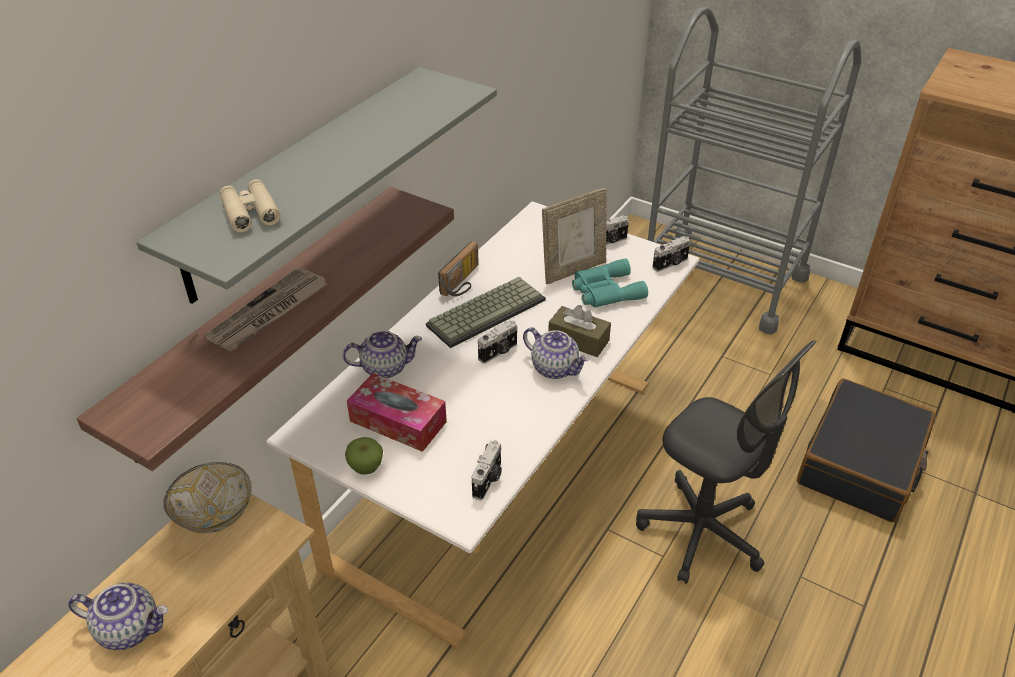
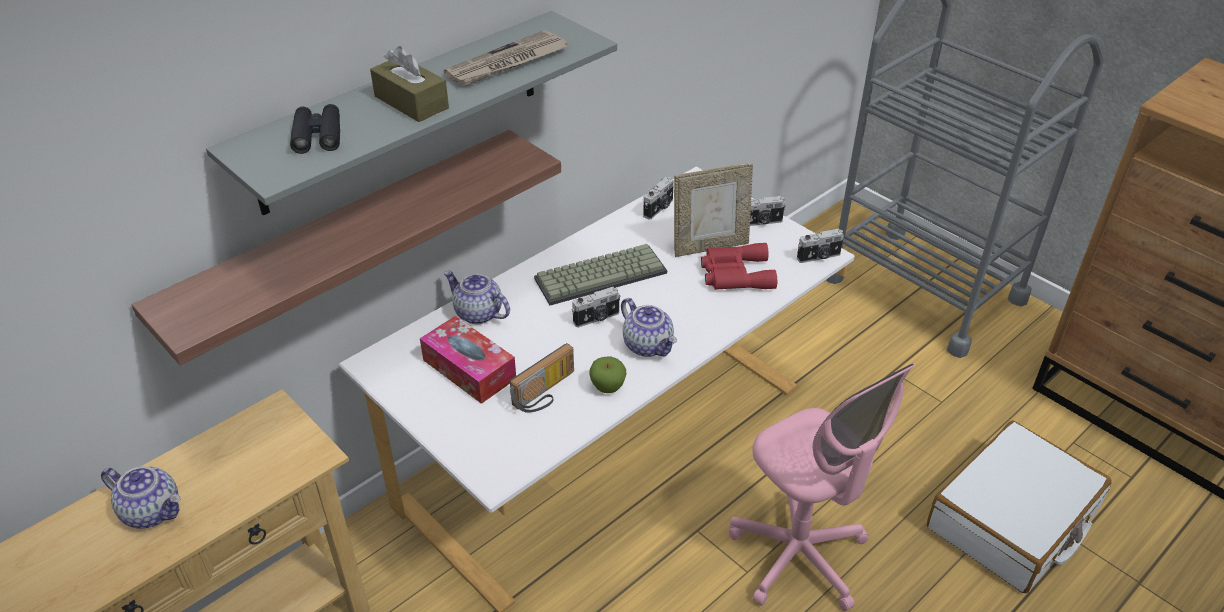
camera: 15 degrees right, 0 degrees up
(214, 515) = (263, 424): bowl -> none
(250, 212) = (318, 136): beige binoculars -> black binoculars
(269, 313) = (338, 236): newspaper -> newspaper (507, 63)
(366, 468) = (421, 408): apple -> apple (608, 387)
(385, 367) = (477, 313): teapot -> teapot turned 150 degrees counterclockwise
(463, 282) = (589, 240): radio -> radio (546, 393)
(488, 480) = (534, 445): camera -> camera (659, 208)
(578, 340) = (684, 321): brown tissue box -> brown tissue box (411, 102)
(605, 291) = (735, 274): turquoise binoculars -> red binoculars
(701, 532) = (798, 556): grey office chair -> pink office chair
(861, 463) = (1012, 521): black suitcase -> white suitcase

